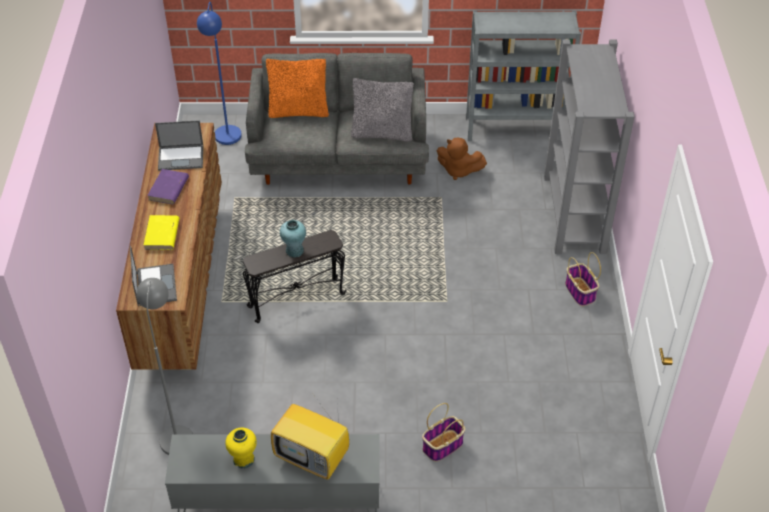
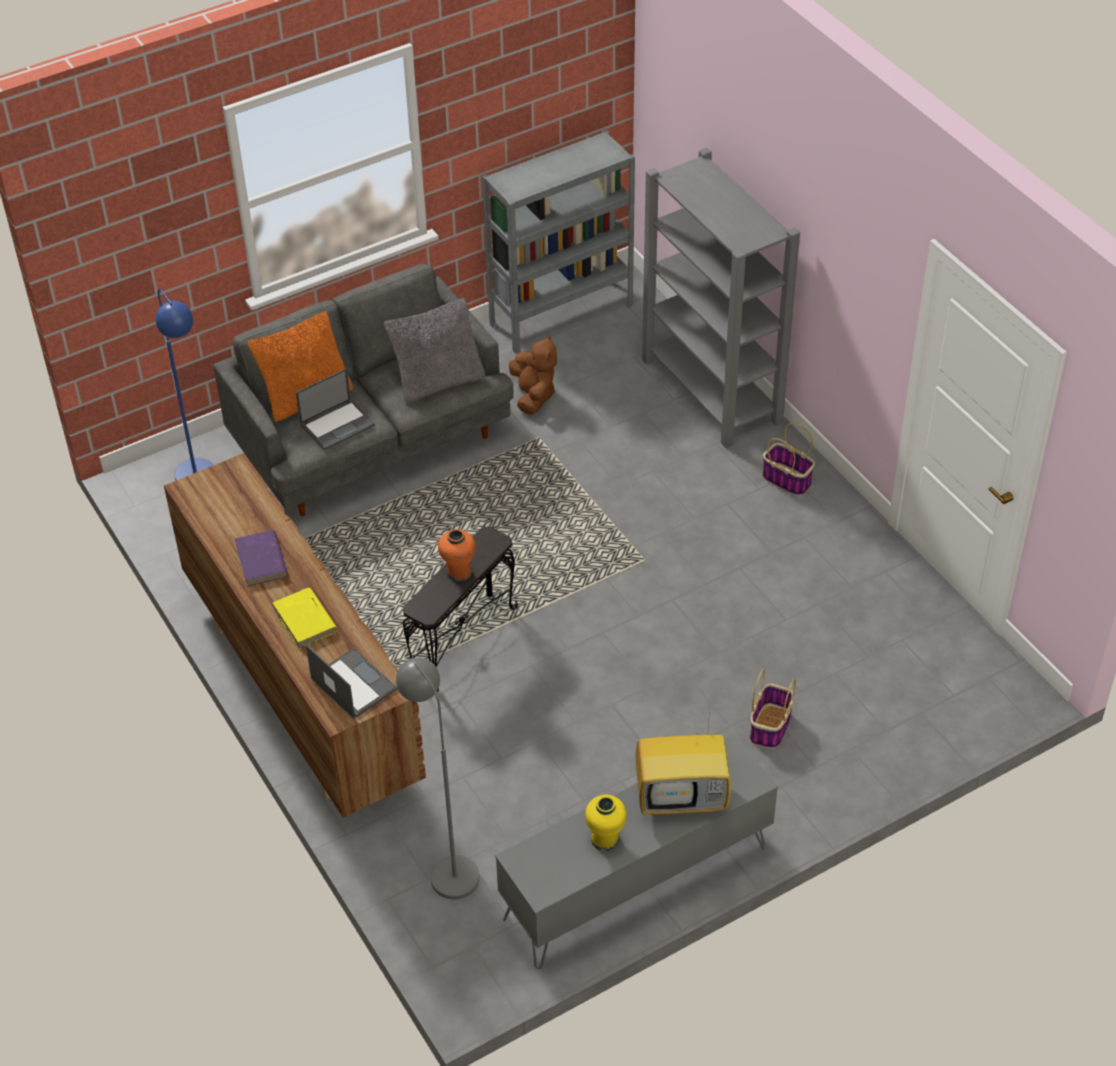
camera: 30 degrees left, 0 degrees up
(181, 157) = (242, 514): laptop -> laptop (338, 424)
(294, 251) = (459, 572): turquoise vase -> orange vase
(458, 170) = (533, 395): brown plush toy -> brown plush toy turned 90 degrees counterclockwise

